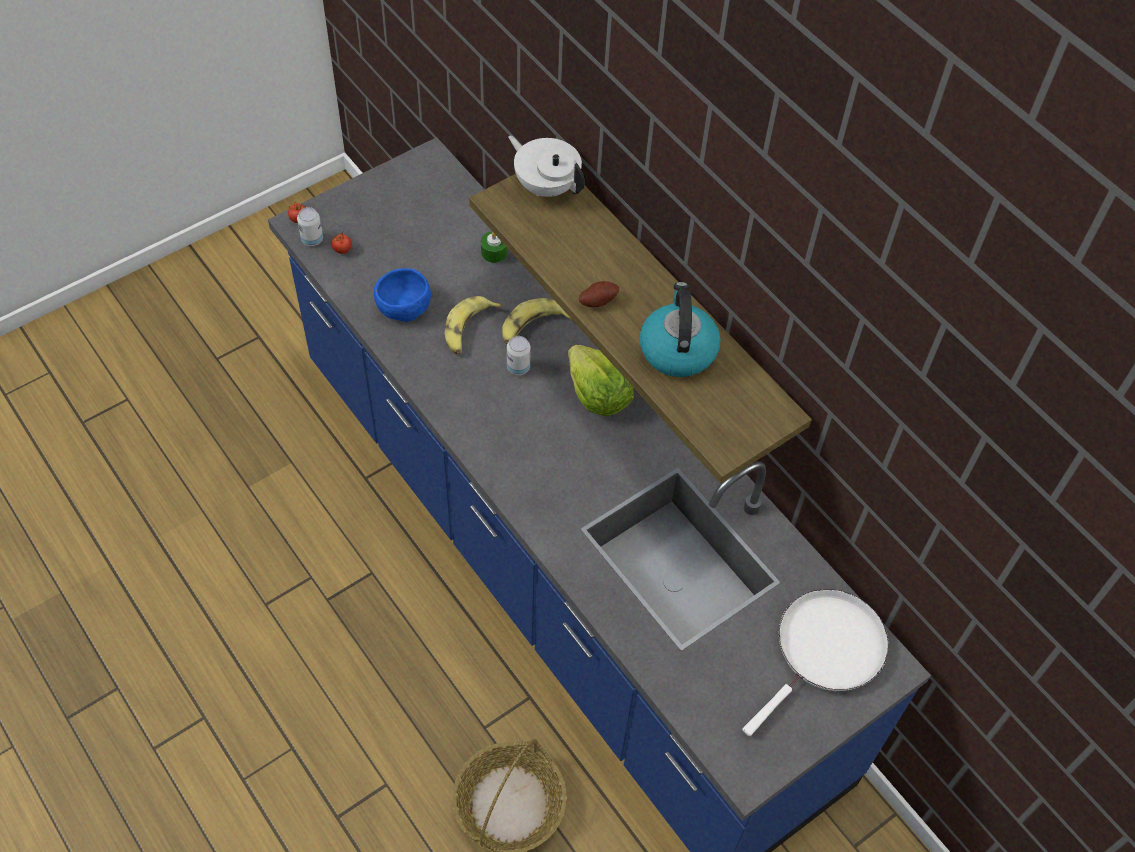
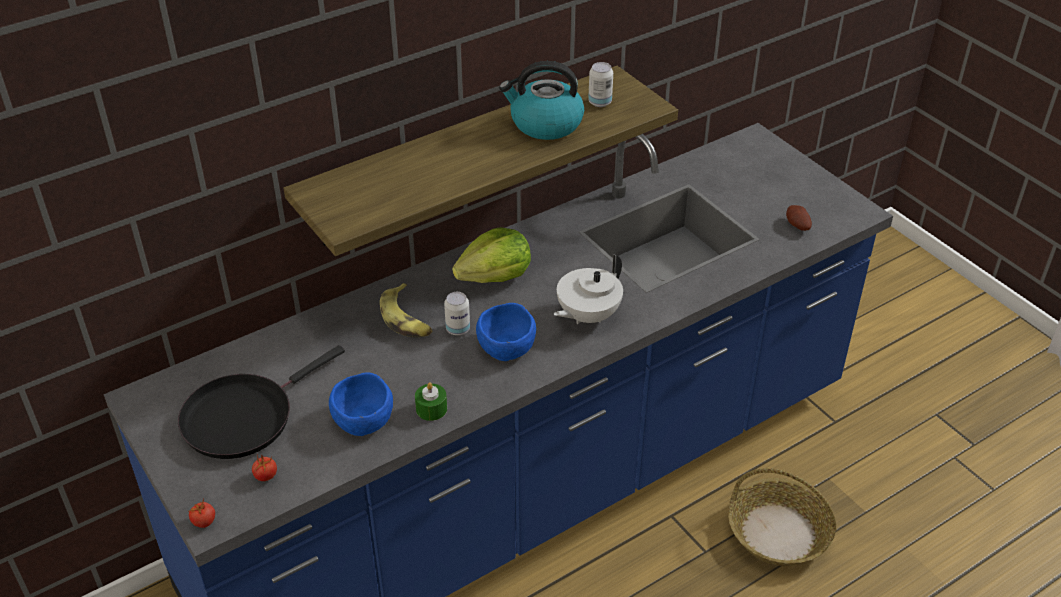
camera: 85 degrees left, 15 degrees down
(312, 239) = (242, 506): can -> can (600, 102)
(408, 226) = (243, 416): none -> black frying pan
(468, 329) = (404, 366): banana -> none
(494, 252) = (299, 345): green candle -> green candle (431, 409)
(494, 406) = (506, 347): none -> blue bowl
(546, 186) = (329, 192): white teapot -> white teapot (587, 315)
(598, 300) = (486, 165): potato -> potato (796, 226)
(825, 650) = (746, 167): white frying pan -> none

